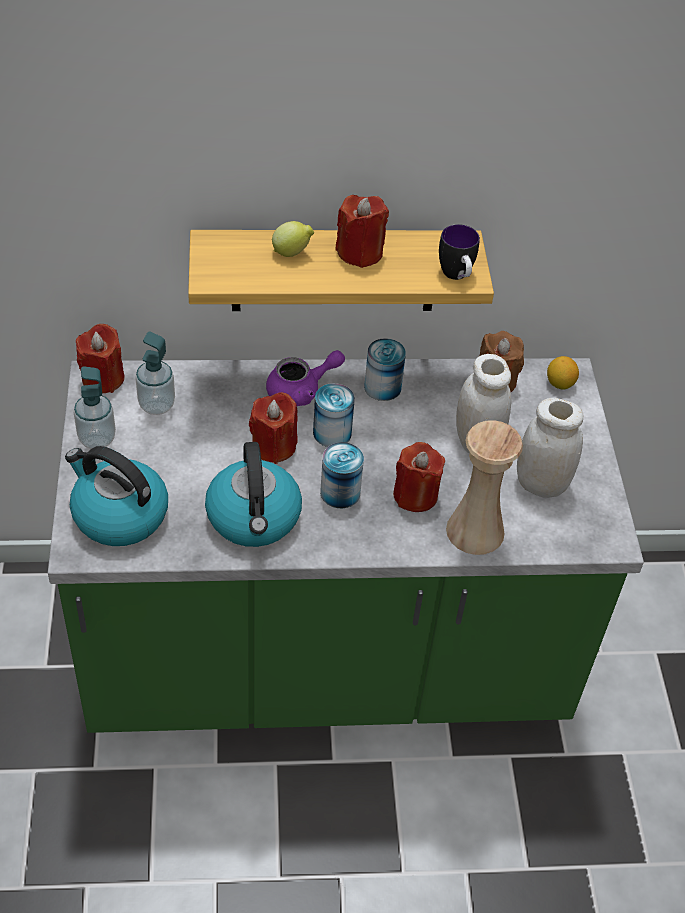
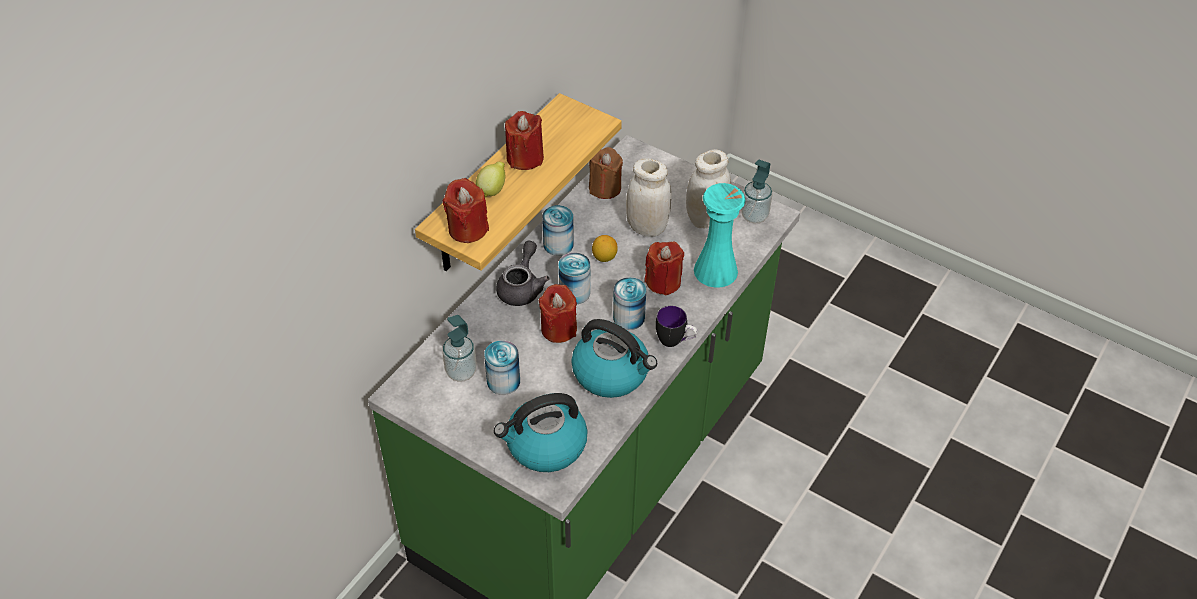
camera: 50 degrees left, 0 degrees up
(97, 439) = (462, 422): soap dispenser -> soap dispenser (754, 216)
(103, 378) = (405, 389): red candle -> red candle (467, 229)
(172, 441) = (503, 381): none -> can
(301, 391) = (522, 287): purple teapot -> grey teapot
(457, 277) = (592, 127): mug -> mug (675, 342)
(475, 531) = (715, 271): beige vase -> turquoise vase
(560, 384) = (635, 160): lemon -> lemon (604, 257)

